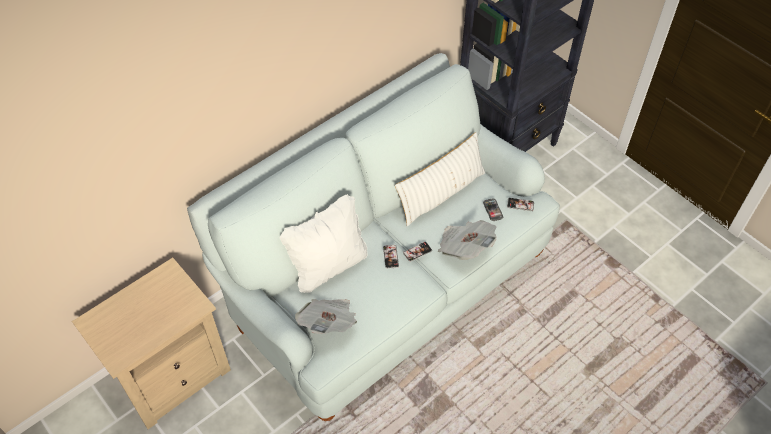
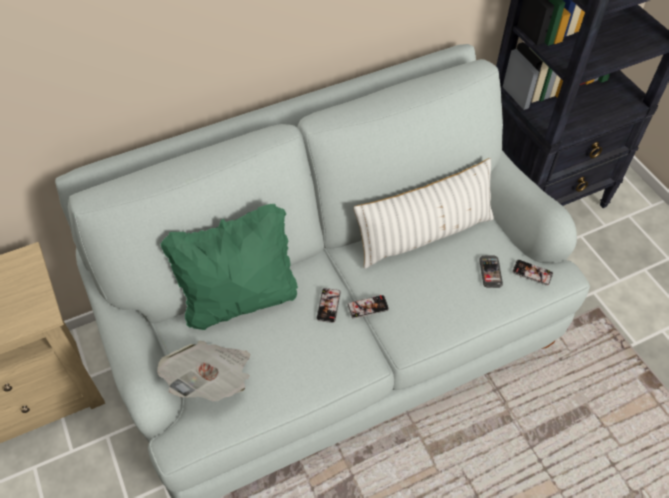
camera: 15 degrees right, 0 degrees up
(328, 267) = (240, 300): white pillow -> green pillow
(465, 247) = (436, 315): newspaper -> none

